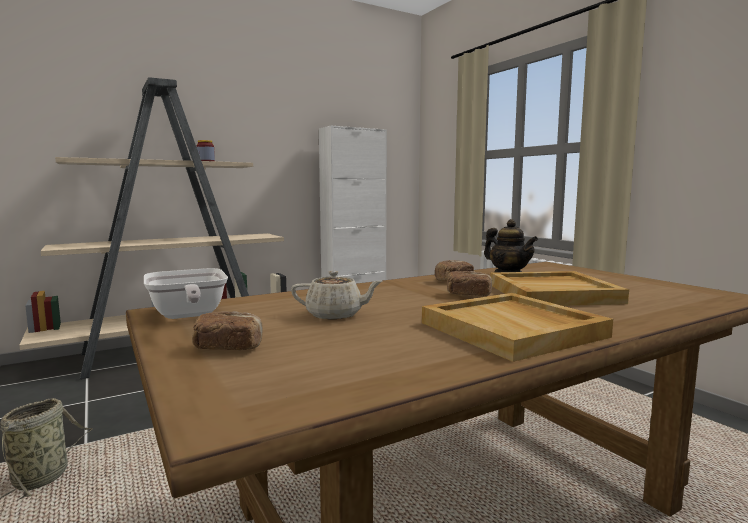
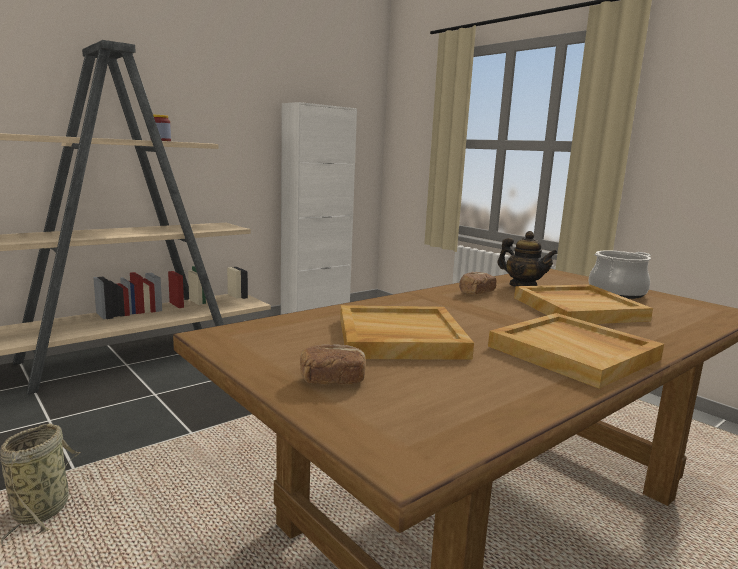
camera: 10 degrees left, 5 degrees up
(187, 316) = (250, 341): frying pan -> none
(335, 315) = (399, 338): beige teapot -> beige tray
(468, 295) = (504, 311): bread -> none
(608, 280) = (616, 292): none -> cooking pot

